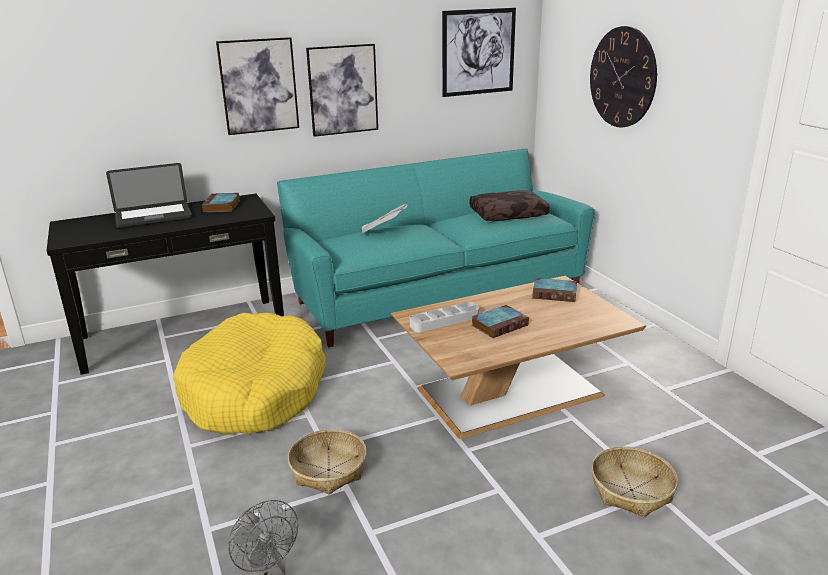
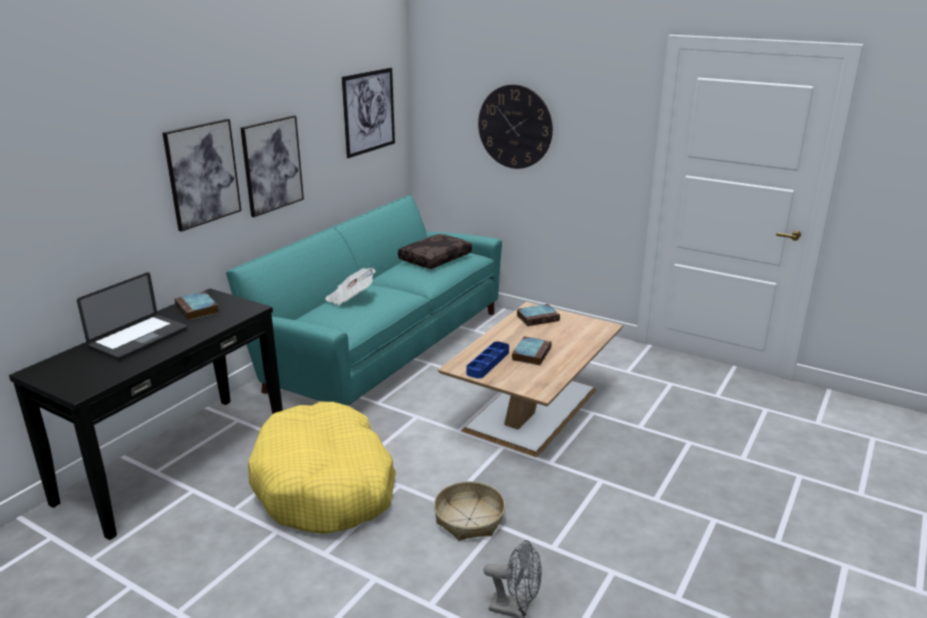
camera: 35 degrees left, 0 degrees up
(444, 321) = (488, 363): grey tray -> blue tray
(631, 490) = (676, 446): basket -> none

